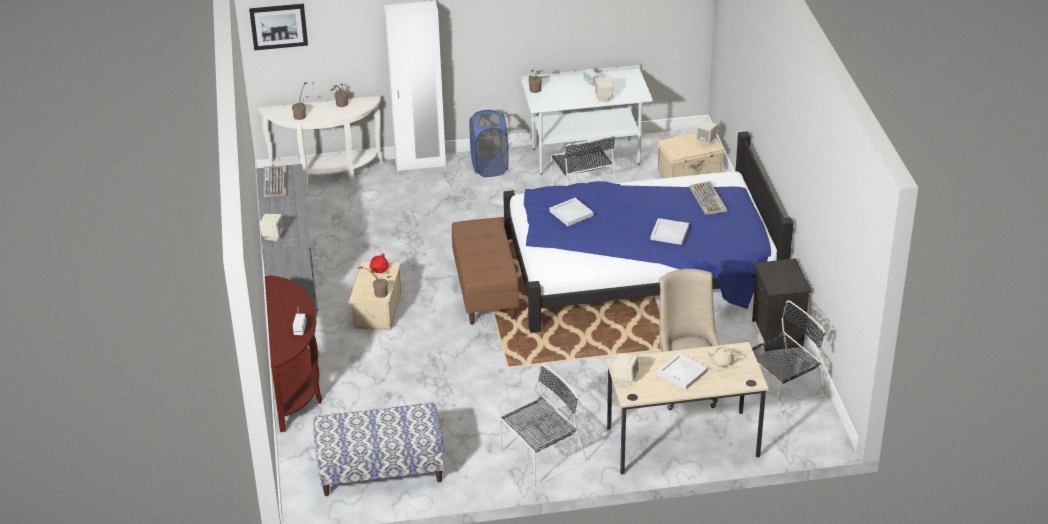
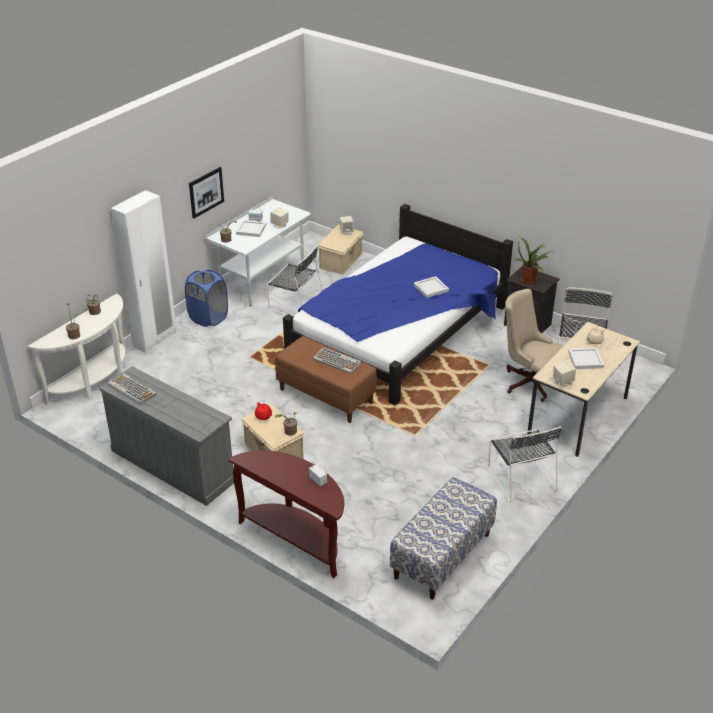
camera: 45 degrees left, 0 degrees up
(272, 236) = (192, 427): beige speaker -> none
(278, 26) = (33, 260): picture -> picture (206, 192)
(540, 458) = (520, 478): black chair -> black chair turned 150 degrees clockwise
(571, 213) = (354, 307): white tray -> white tray (251, 229)
(708, 199) = (419, 258): keyboard -> keyboard (337, 361)
(778, 275) = (530, 279): none -> potted plant

